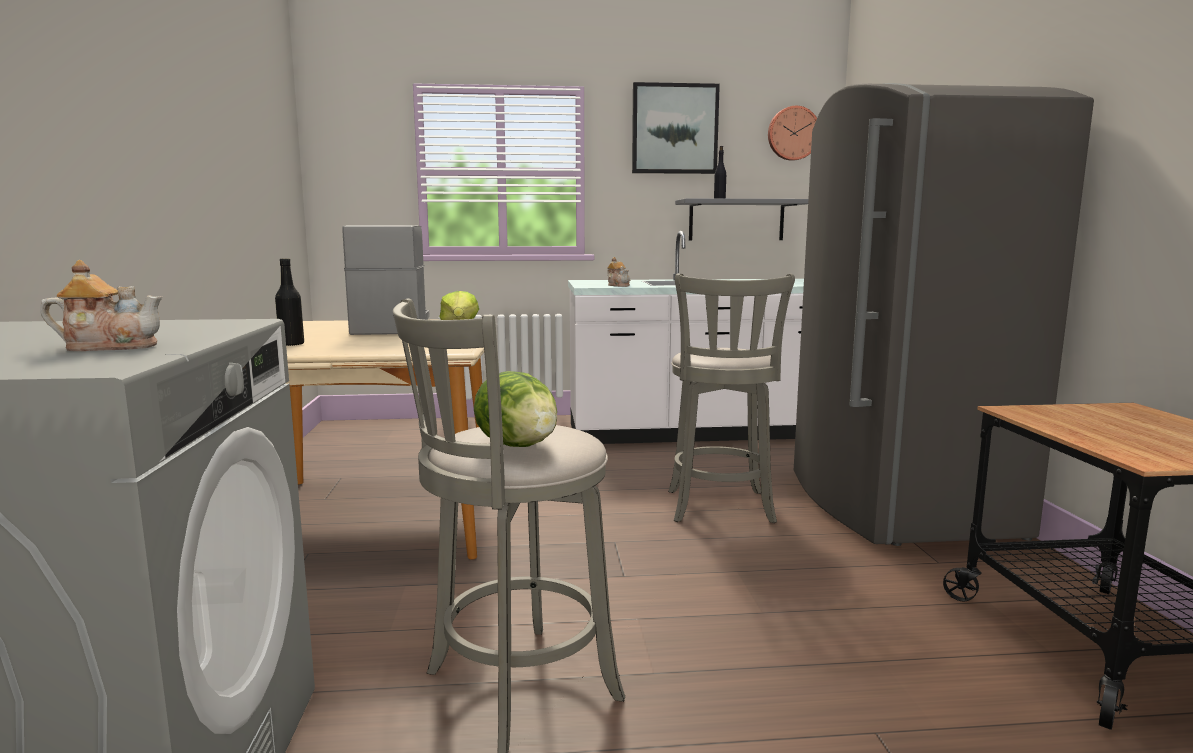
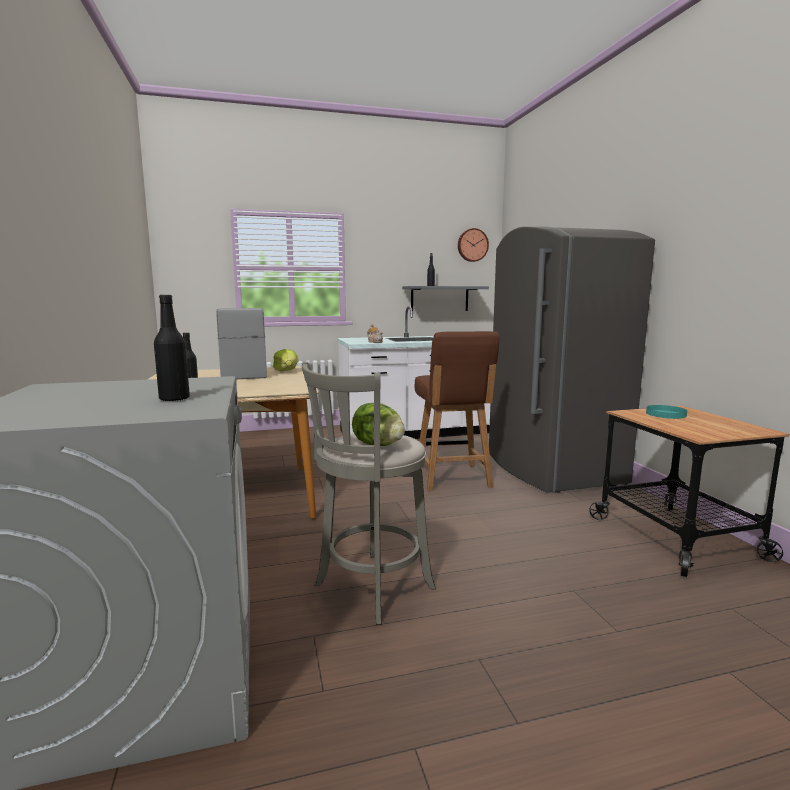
camera: 10 degrees left, 0 degrees up
(110, 347) = (174, 399): teapot -> black bottle
(674, 129) = (401, 241): picture -> none
(720, 509) = (452, 478): grey stool -> brown chair
(1093, 416) = (665, 414): none -> turquoise plate

